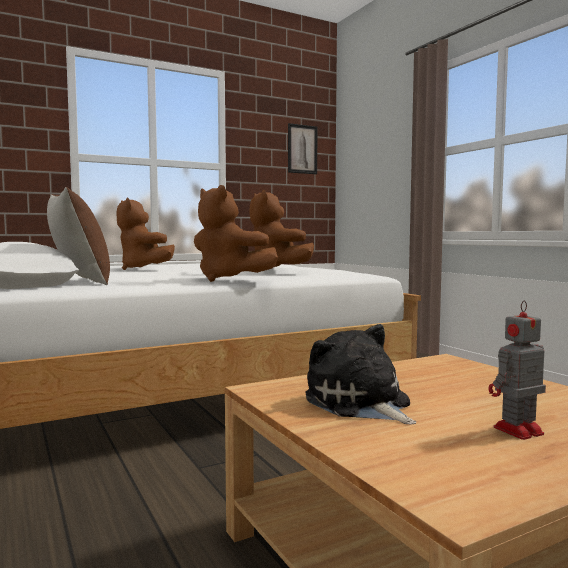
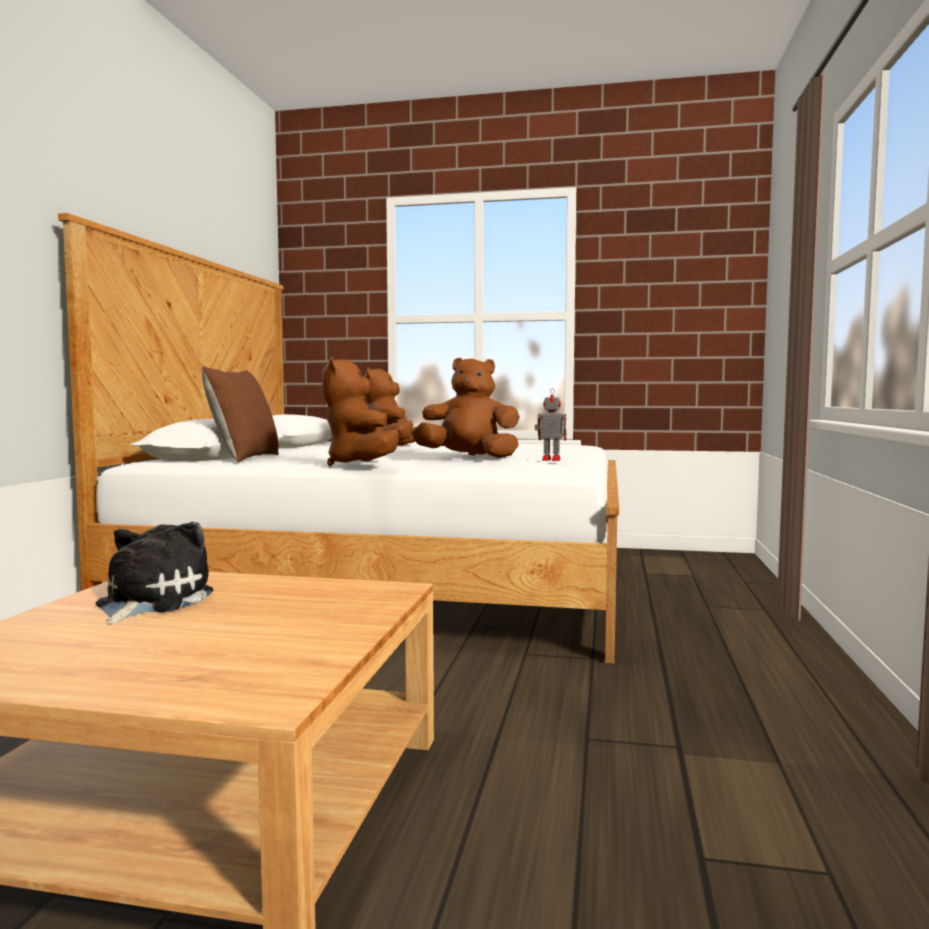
camera: 40 degrees right, 0 degrees up
(276, 270) = (469, 457): brown plush toy -> brown plush toy turned 90 degrees clockwise
(302, 149) = (701, 278): picture -> none
(516, 431) = (137, 652): toy robot -> toy robot (550, 459)

